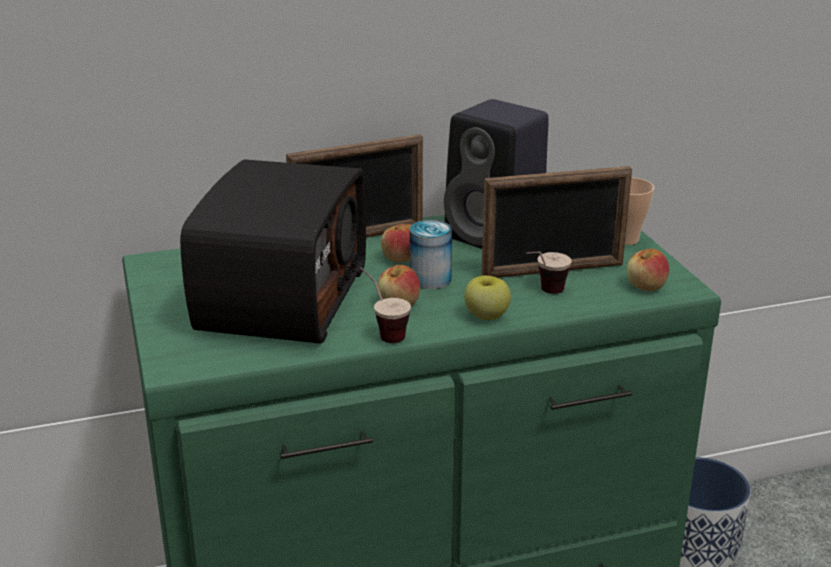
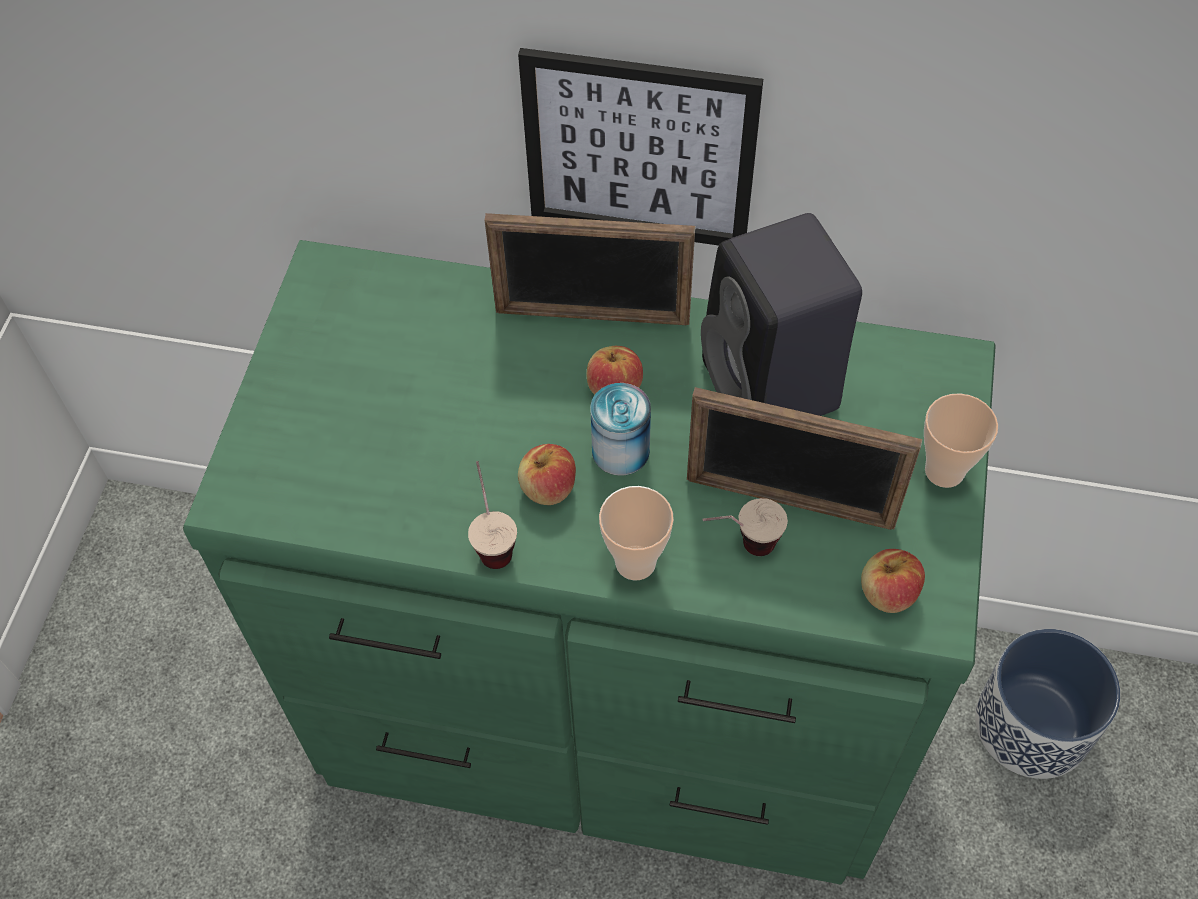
camera: 30 degrees right, 30 degrees up
(280, 298) = (419, 412): radio -> none
(367, 104) = (639, 150): none -> picture
(486, 316) = (635, 562): apple -> cup

